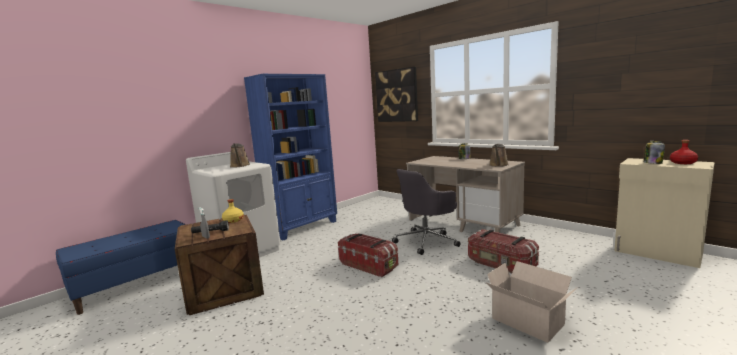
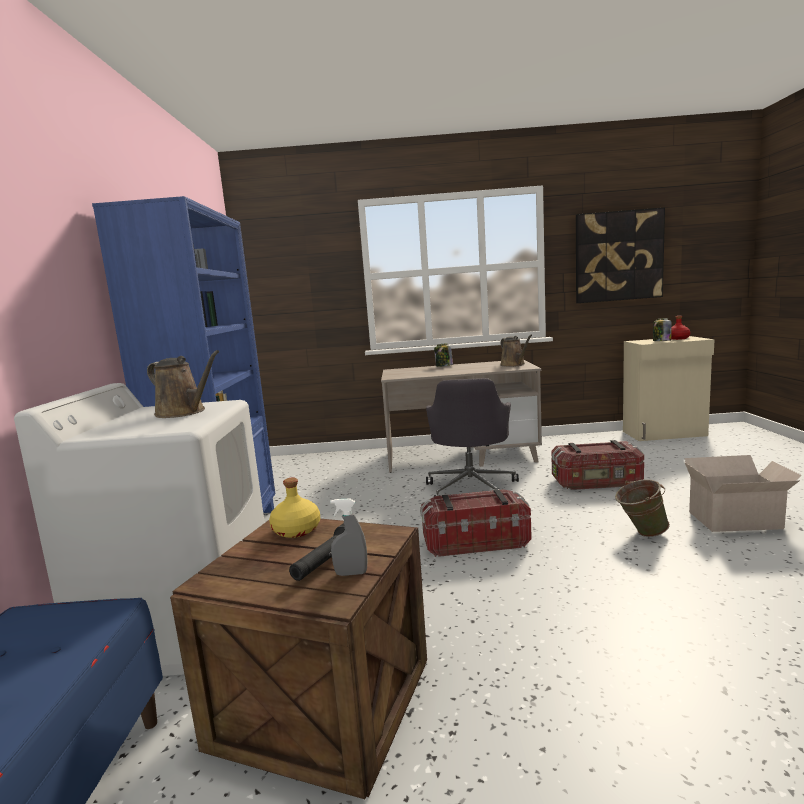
camera: 45 degrees left, 0 degrees up
(397, 95) = (294, 278): picture -> picture (618, 256)
(449, 298) = (641, 533): none -> green bucket

